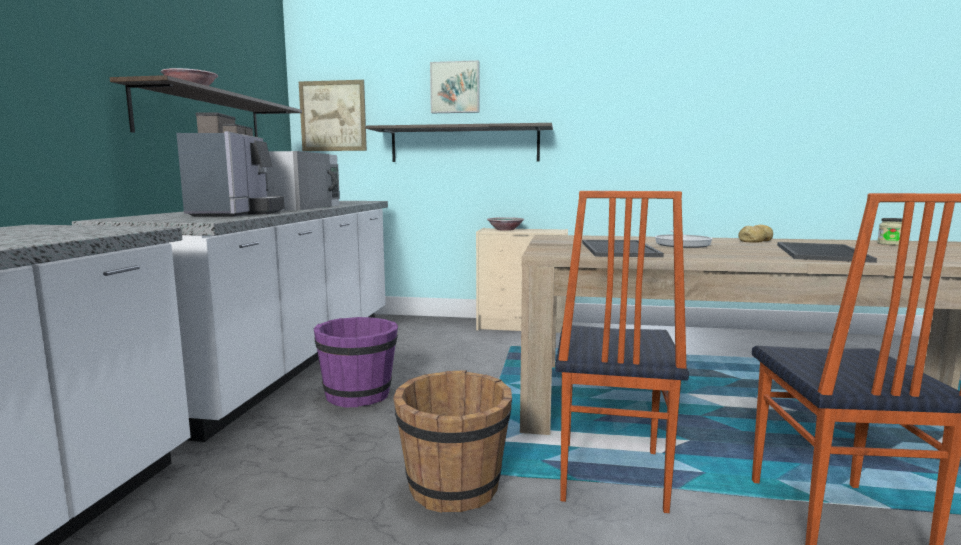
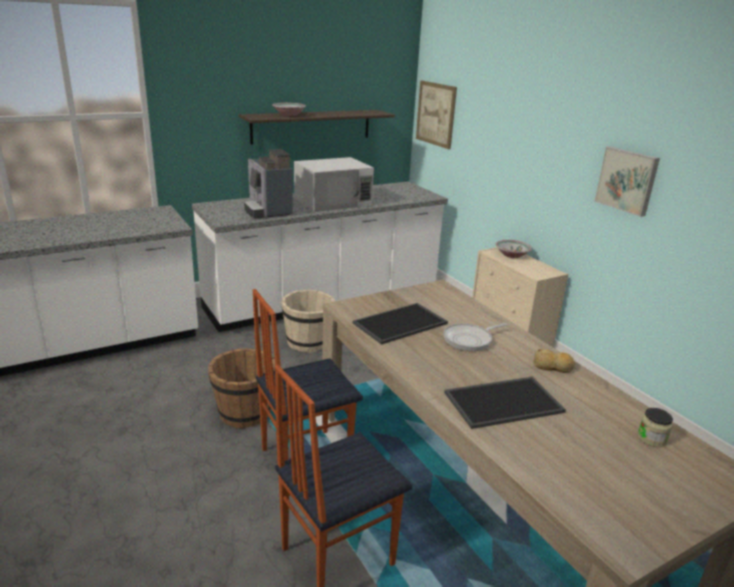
camera: 50 degrees right, 15 degrees up
(236, 214) = (268, 211): coffee machine -> coffee machine turned 105 degrees clockwise
(359, 395) = (308, 342): purple bucket -> beige bucket
(455, 87) = (512, 108): picture -> picture (627, 180)
(464, 145) = (510, 164): shelf -> none

